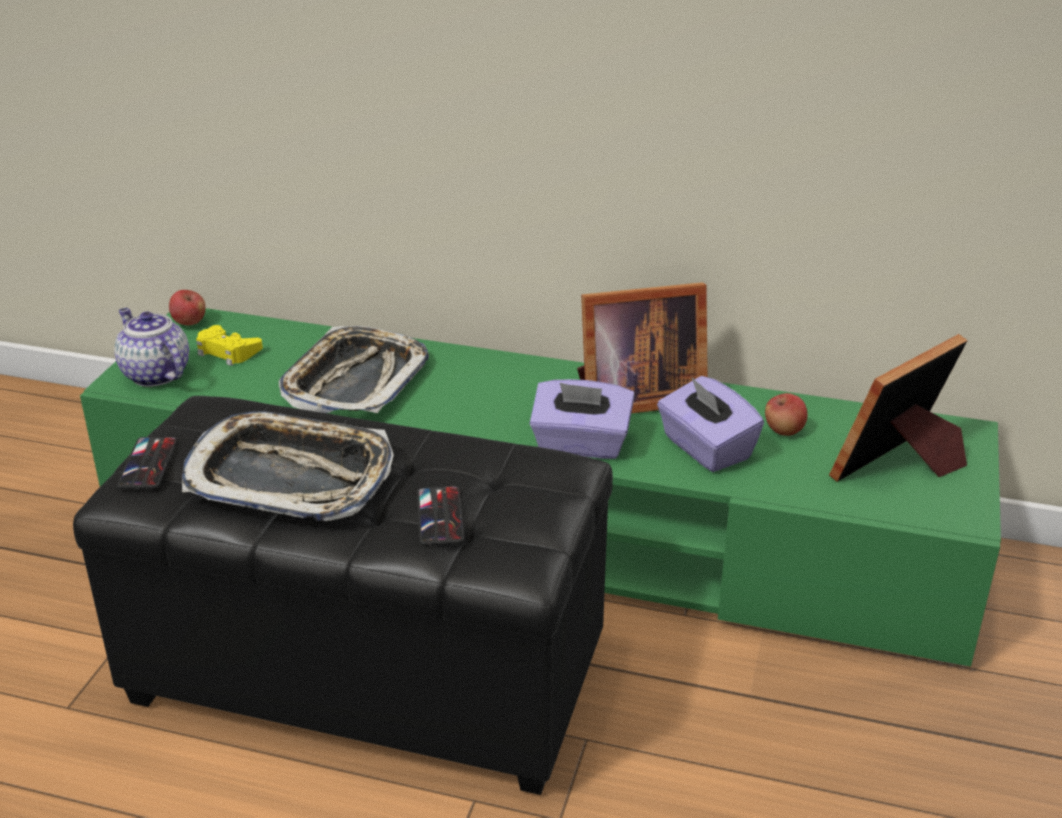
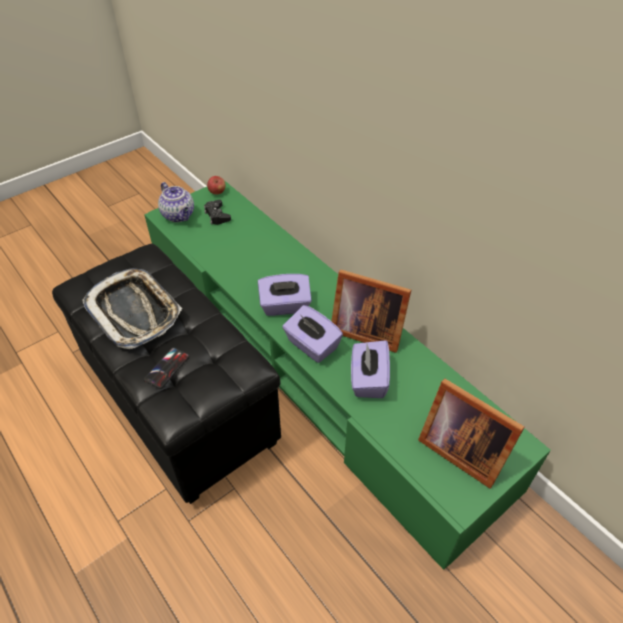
camera: 35 degrees right, 15 degrees up
(148, 464) = (93, 276): phone -> none
(154, 374) = (179, 215): teapot -> teapot turned 150 degrees clockwise
(227, 351) = (217, 215): yellow game controller -> black game controller
(355, 381) = (251, 257): tray -> none
(484, 417) = (285, 306): none -> purple tissue box
(784, 431) = (419, 390): apple -> none
(901, 465) = (460, 448): picture frame -> picture frame turned 135 degrees counterclockwise

